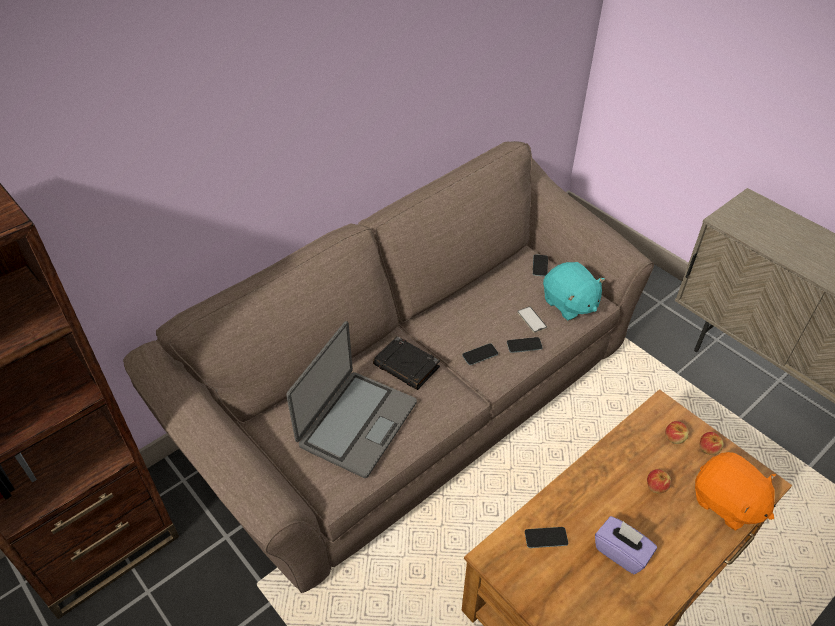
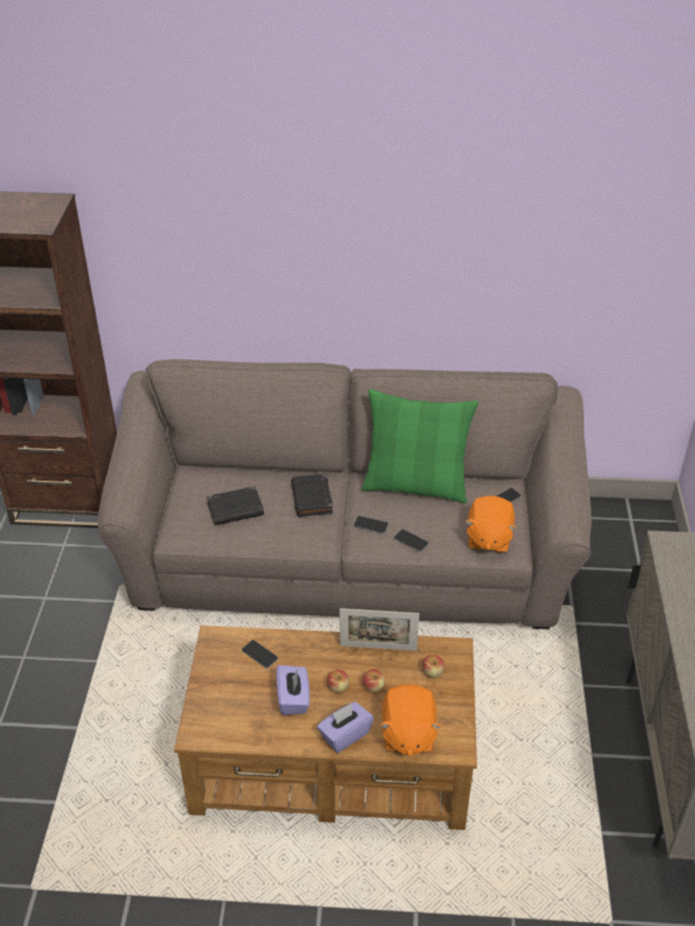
camera: 45 degrees right, 5 degrees down
(356, 423) = (236, 509): laptop -> black book
(468, 299) = (415, 486): none -> green pillow
(531, 319) = (441, 528): phone -> none
(569, 304) = (488, 538): turquoise plush toy -> orange plush toy
(616, 451) = (378, 647): none -> picture frame
(693, 546) = (345, 735): none -> purple tissue box
(708, 449) = (448, 697): apple -> apple (338, 687)

